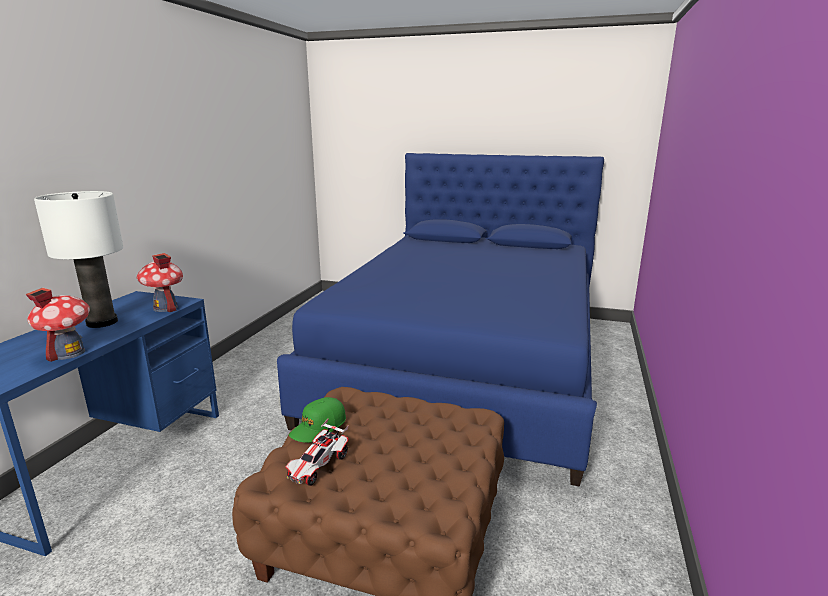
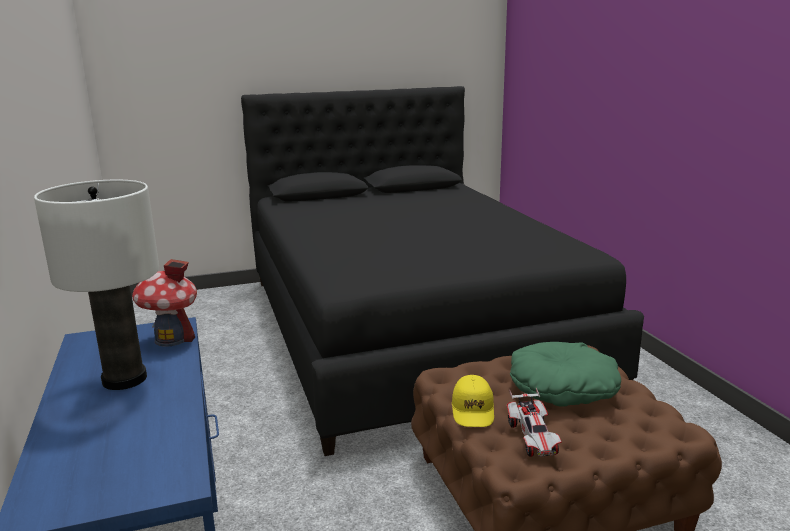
camera: 35 degrees left, 0 degrees up
(68, 353) = (178, 421): toy house -> none
(318, 427) = (473, 410): green cap -> yellow cap
(414, 439) = (562, 387): none -> green pillow
(467, 362) = (410, 328): blue bed -> black bed

